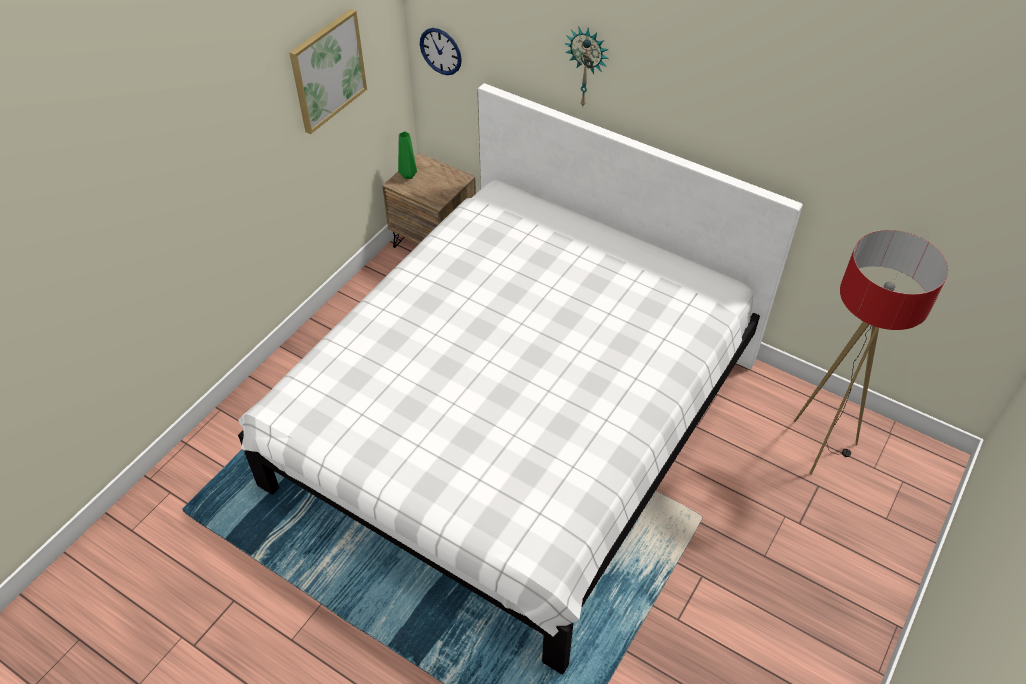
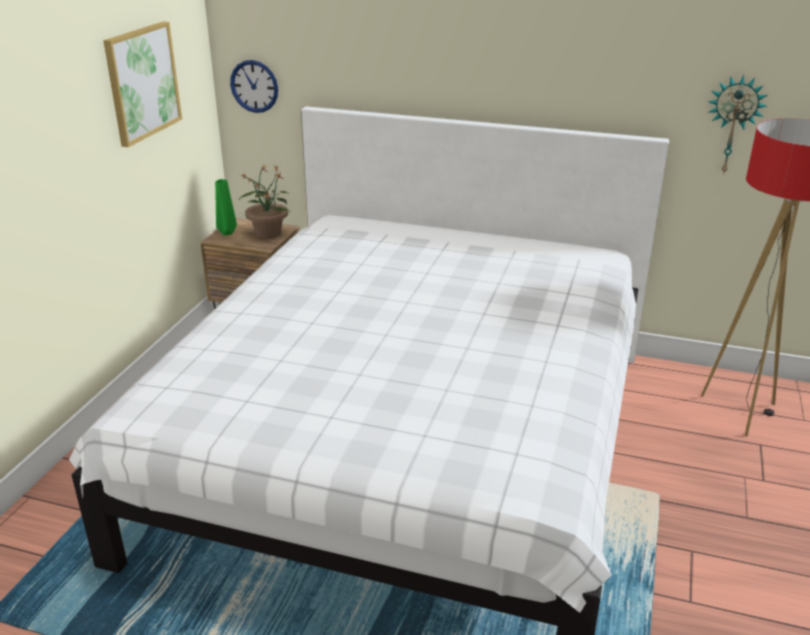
camera: 15 degrees left, 20 degrees down
(444, 182) = (268, 233): none -> potted plant
(587, 67) = (419, 54): wall clock -> wall clock (732, 125)

